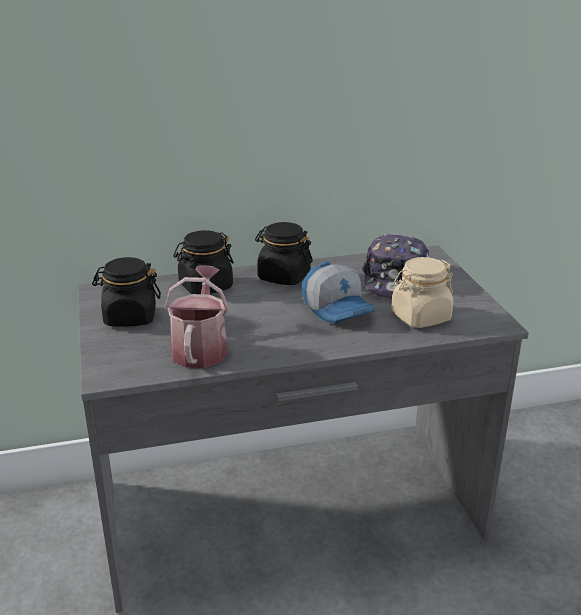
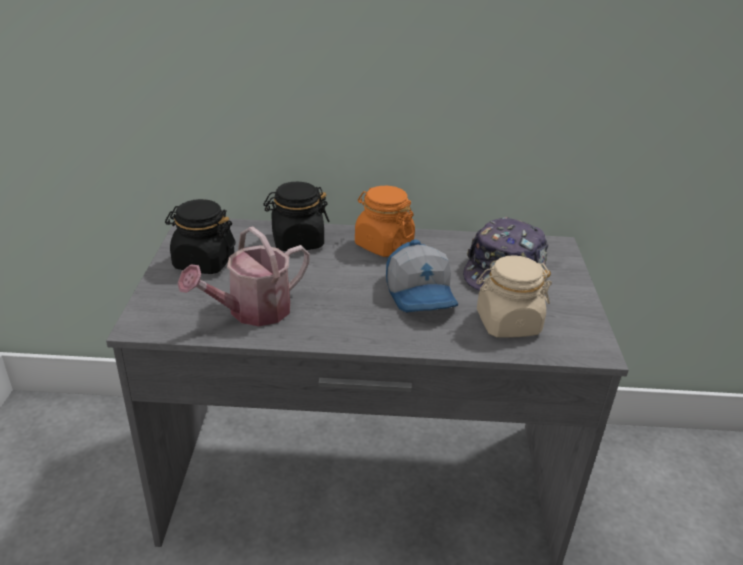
camera: 15 degrees right, 5 degrees up
(201, 347) = (252, 311): watering can -> watering can turned 150 degrees counterclockwise
(283, 277) = (383, 245): black jar -> orange jar

